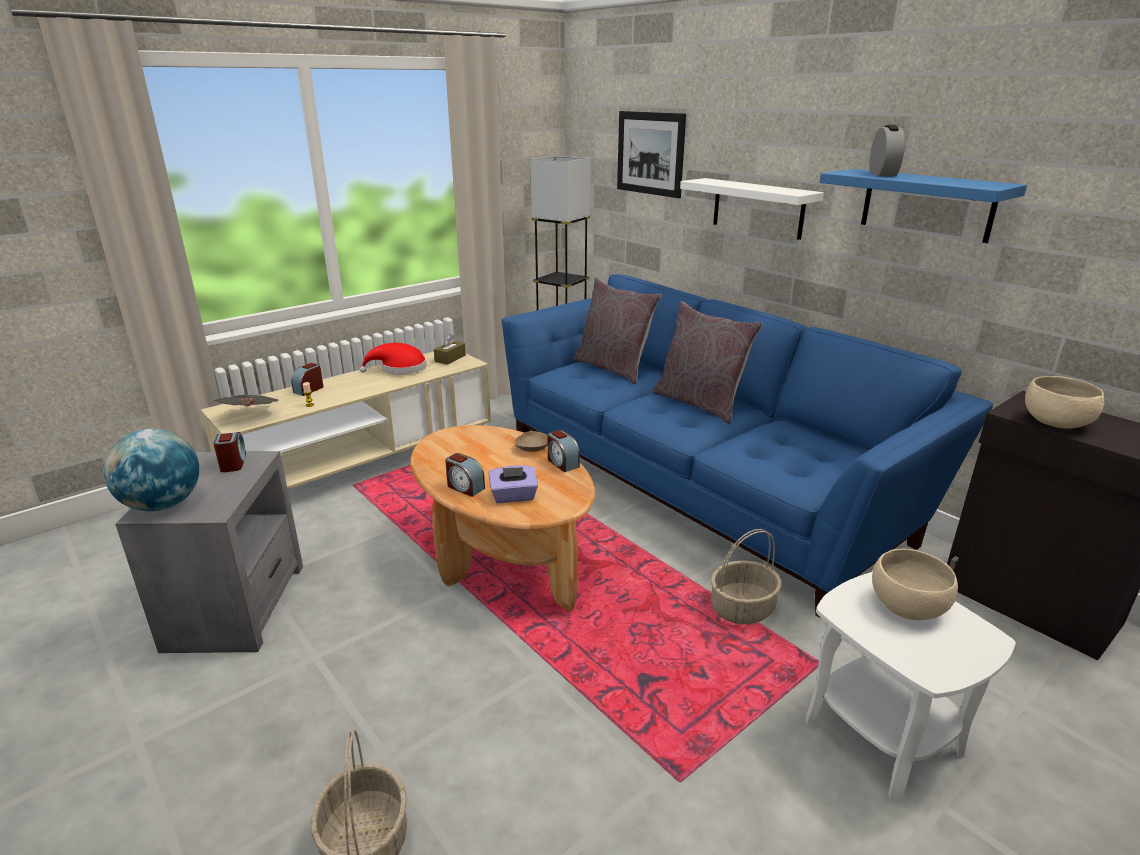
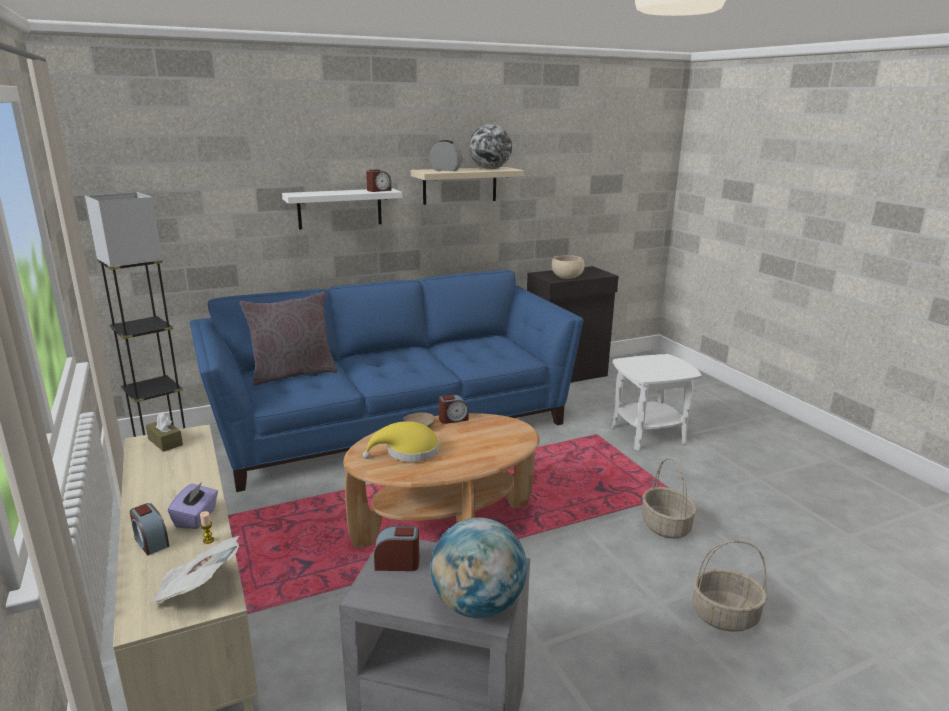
camera: 75 degrees left, 5 degrees down
(400, 369) = (157, 474): red hat -> none
(465, 487) = (471, 461): alarm clock -> alarm clock (378, 190)
(473, 452) = (408, 451): none -> yellow hat
(513, 497) = (496, 443): purple tissue box -> purple tissue box (196, 518)
(650, 153) = (208, 179): picture -> none
(700, 403) = (394, 359): grey pillow -> none
(742, 608) = (543, 444): basket -> basket (665, 526)
(907, 606) = (643, 364): beige bowl -> none
(926, 205) = (460, 185): blue shelf -> beige shelf
(958, 182) = (490, 169): none -> globe

